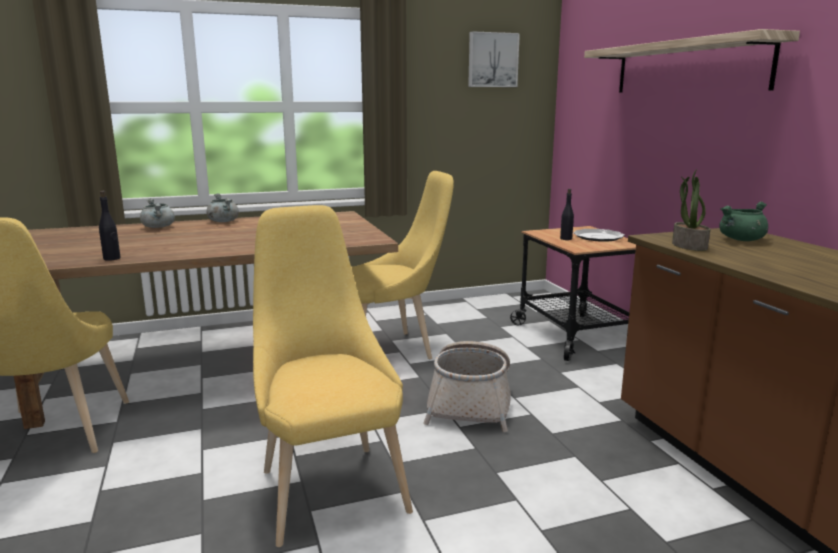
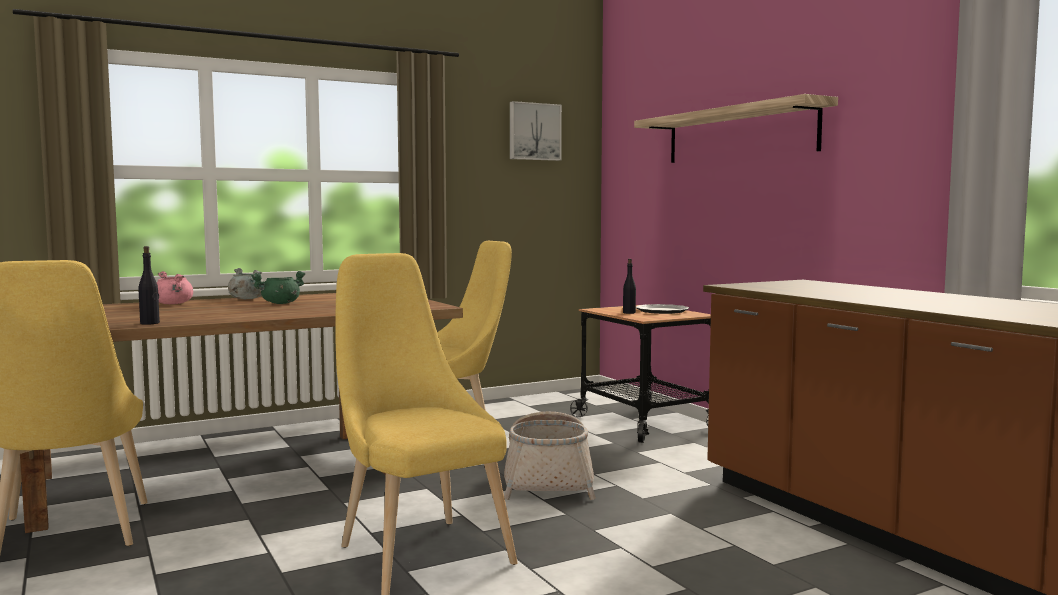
camera: 10 degrees left, 10 degrees down
(158, 227) = (174, 304): grey cooking pot -> pink cooking pot
(688, 246) = (762, 288): potted plant -> none
(741, 240) = (808, 285): green cooking pot -> green cooking pot (280, 303)

